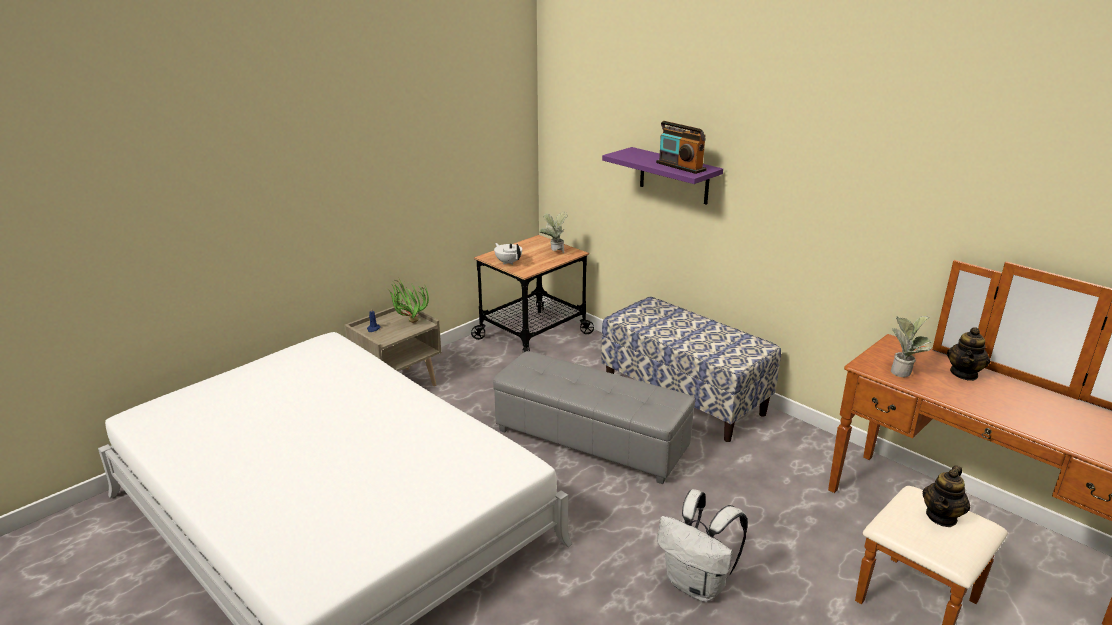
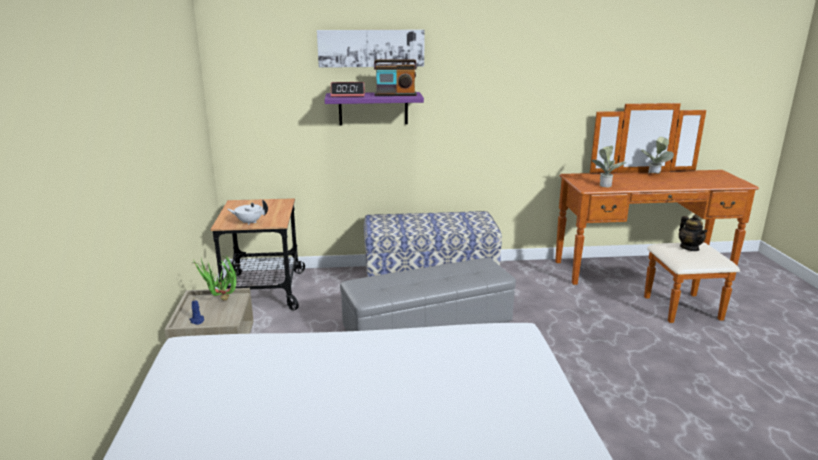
camera: 50 degrees left, 5 degrees down
(554, 253) = (270, 206): potted plant -> potted plant (654, 175)
(638, 155) = (348, 95): none -> alarm clock
(678, 104) = (371, 48): none -> picture
(697, 585) = (616, 361): white backpack -> none
(964, 374) = (622, 177): teapot -> none

